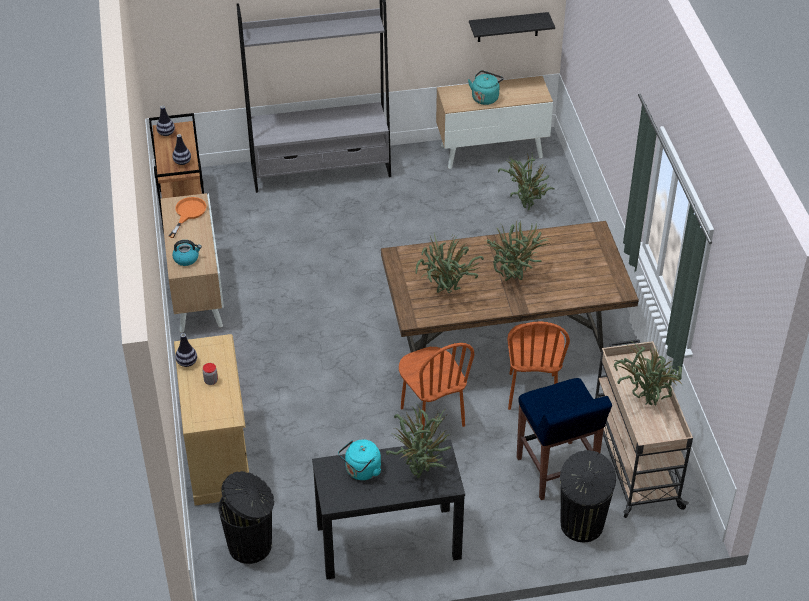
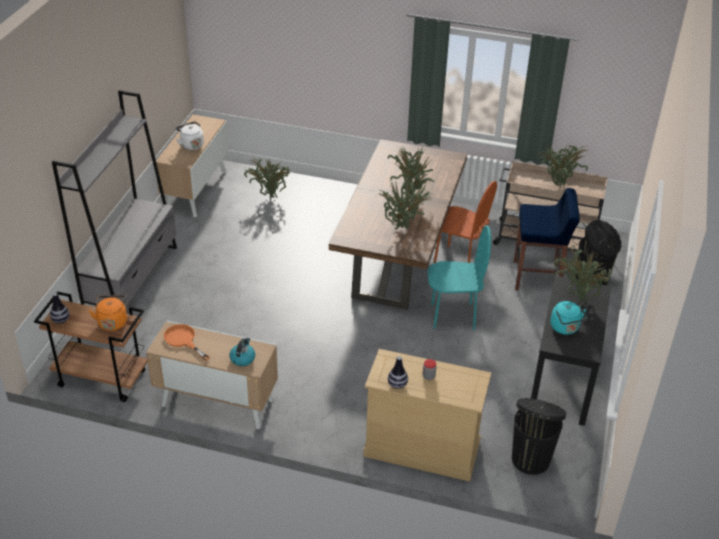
camera: 65 degrees left, 5 degrees down
(182, 162) = (112, 322): vase -> orange kettle
(432, 417) = (452, 316): brown chair -> turquoise chair
(485, 97) = (191, 145): turquoise kettle -> white kettle
(508, 27) = (171, 84): black shelf -> none

